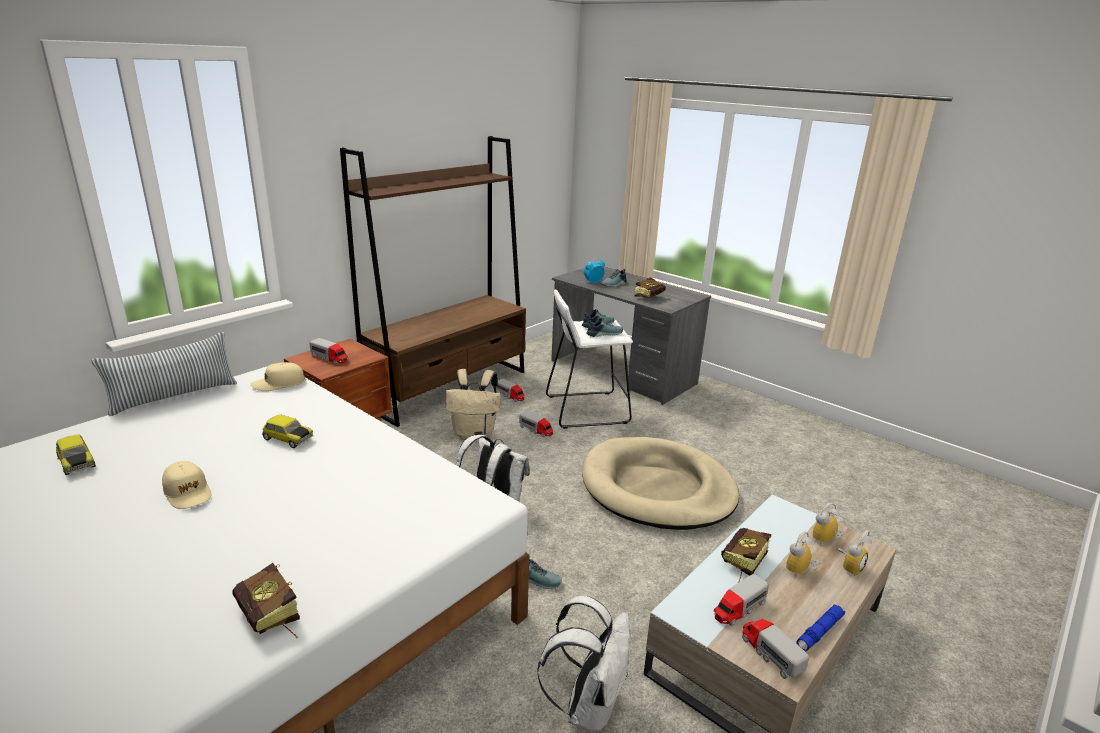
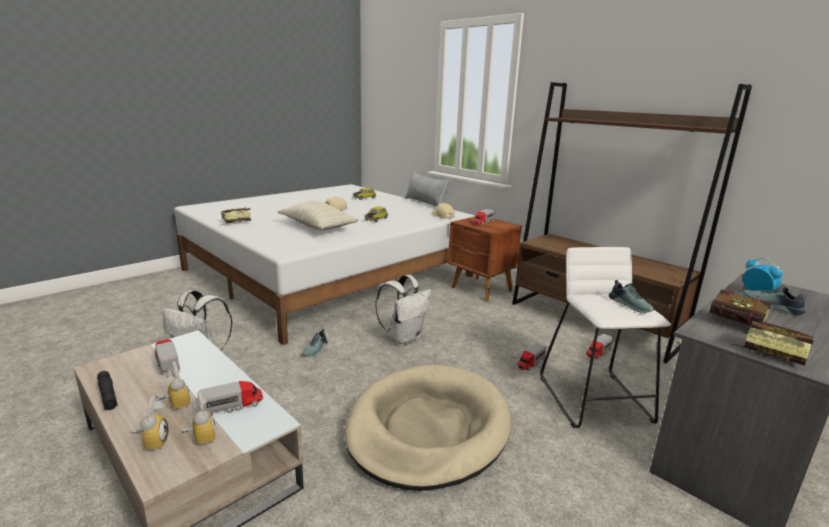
camera: 95 degrees right, 5 degrees down
(336, 493) = (317, 227): none -> pillow
(475, 434) = (512, 333): beige backpack -> none
(604, 333) = (600, 306): shoe -> none
(741, 564) = (210, 375): book -> book (766, 351)
(770, 654) = (117, 366): toy truck -> toy truck (232, 406)
(820, 631) = (108, 395): blue flashlight -> black flashlight
(849, 567) = (152, 442): alarm clock -> alarm clock turned 150 degrees counterclockwise

